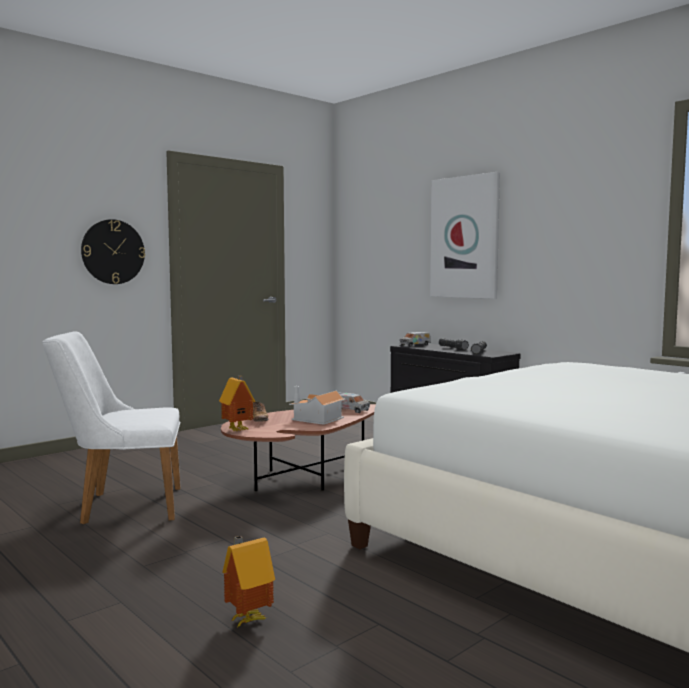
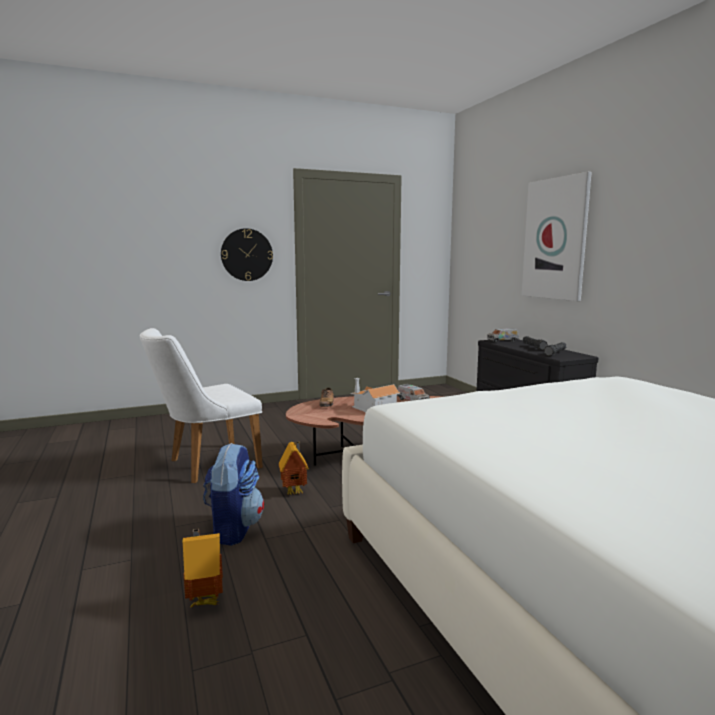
camera: 20 degrees right, 5 degrees up
(121, 506) = (206, 465): white chair -> white chair turned 45 degrees counterclockwise
(218, 557) = (233, 529): none -> backpack
(238, 430) = (298, 413): toy house -> toy house (295, 492)

